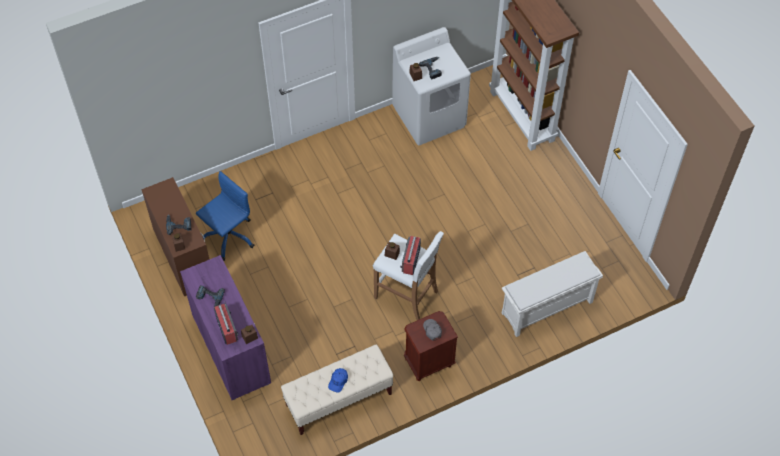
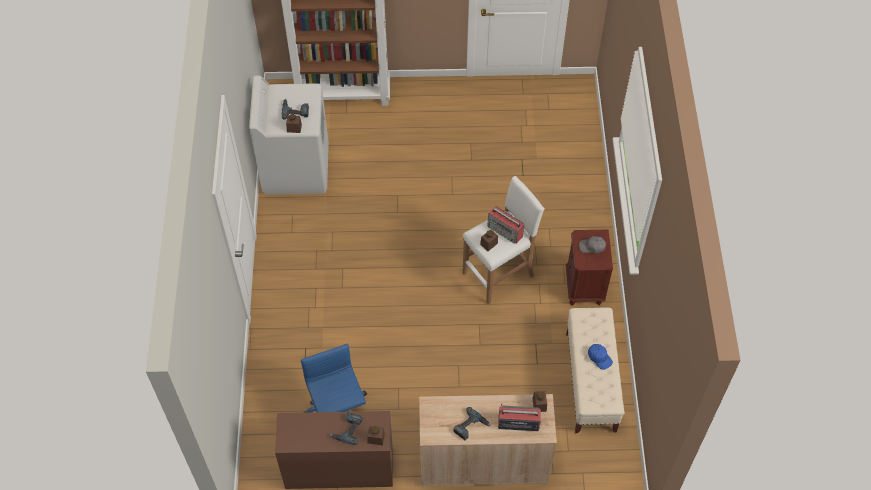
camera: 65 degrees left, 0 degrees up
(231, 348) = (483, 461): purple cabinet -> beige cabinet
(546, 308) = (570, 168): white shoe rack -> none

